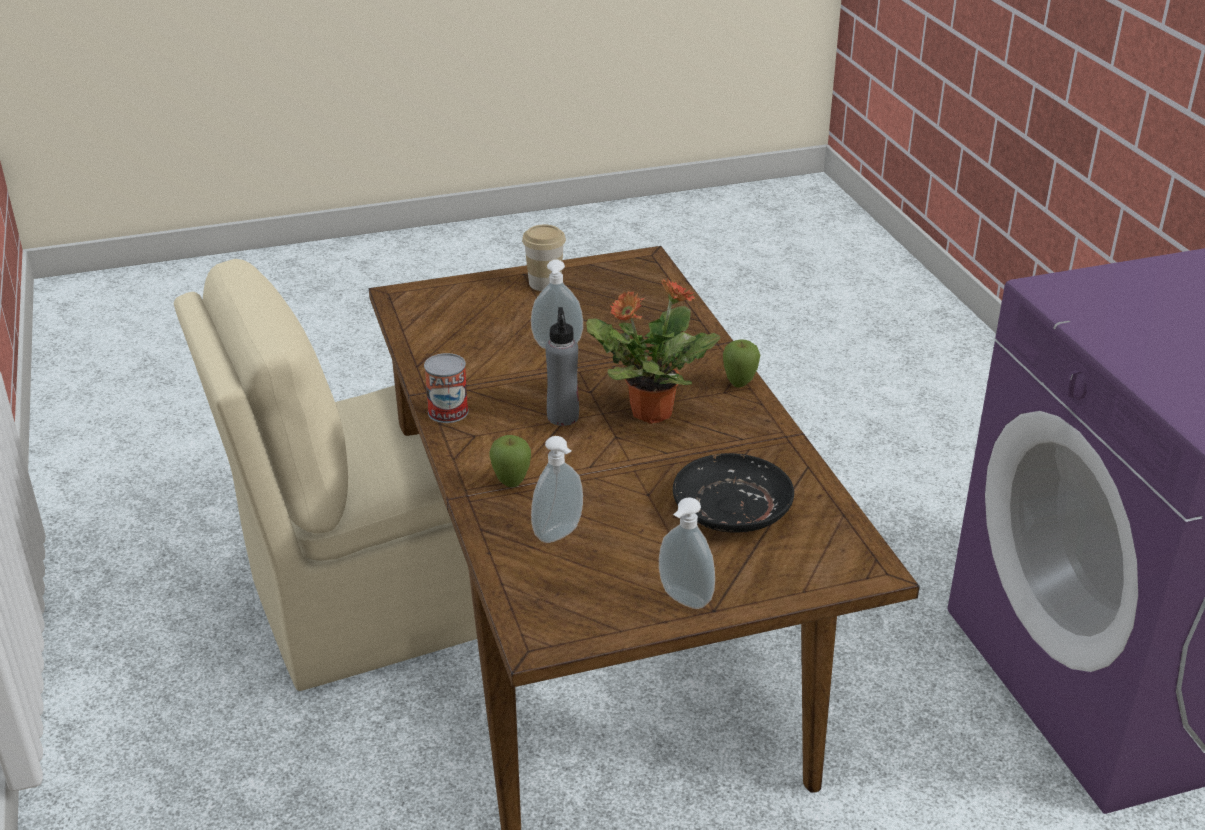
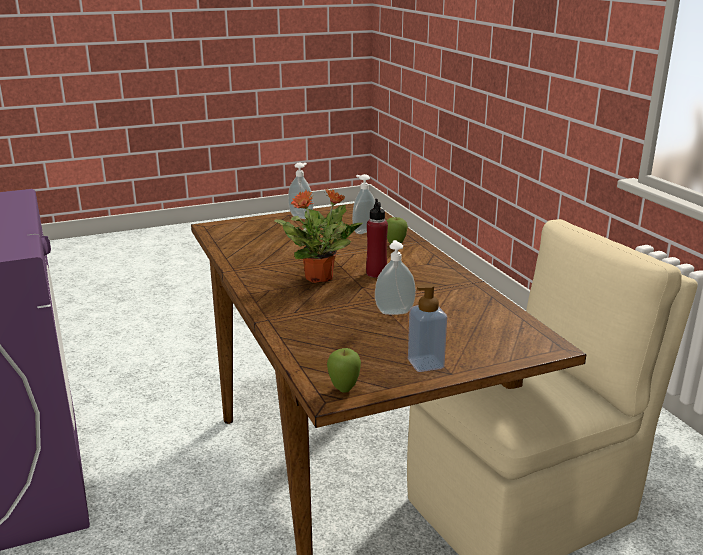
camera: 175 degrees right, 10 degrees down
(448, 411) = (451, 273): can -> none
(545, 283) = (425, 364): cup -> soap dispenser
(563, 416) = (376, 273): grey bottle -> red bottle
(731, 508) = (274, 242): black plate -> none
(739, 384) = (257, 294): apple -> apple (344, 389)

